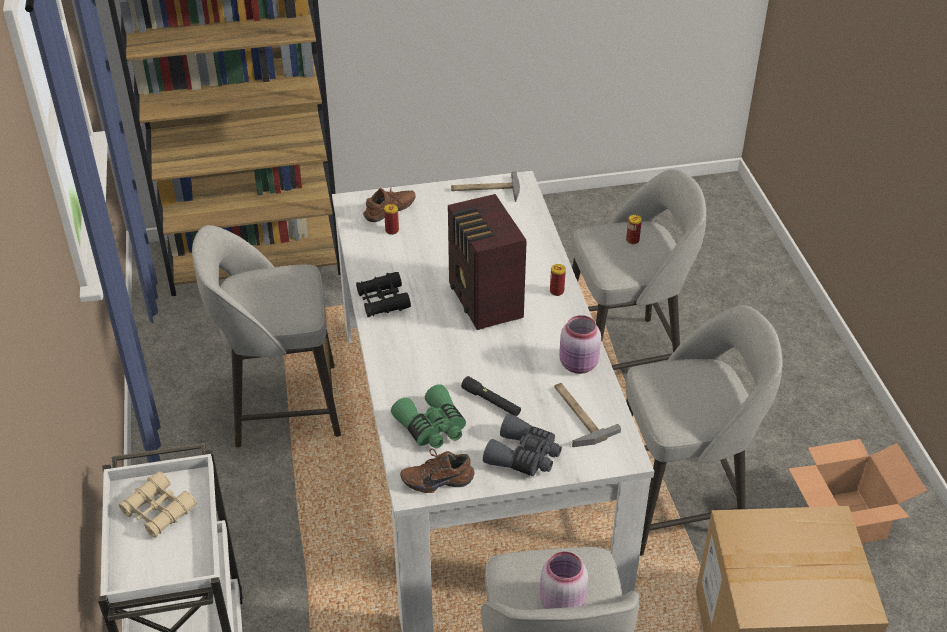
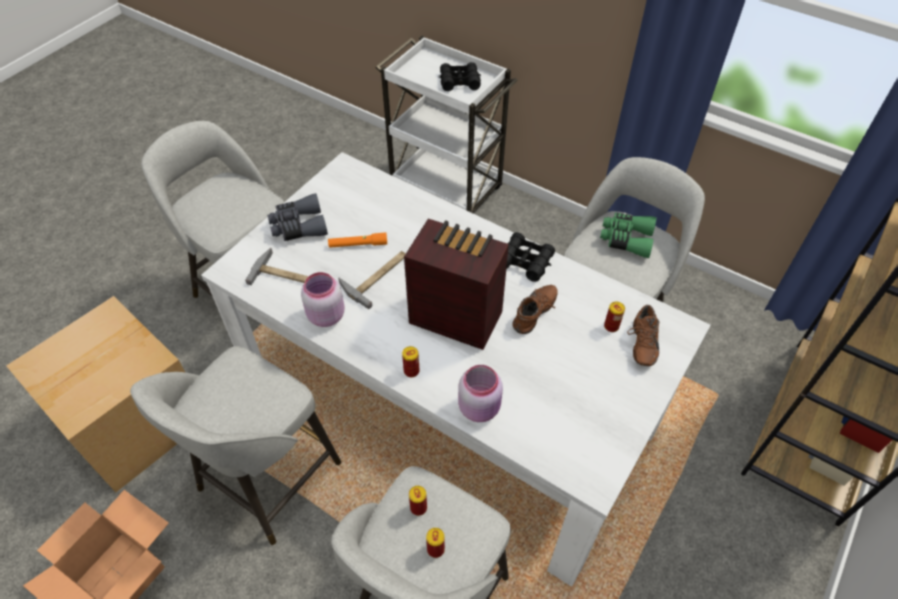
camera: 135 degrees right, 10 degrees up
(158, 511) = (459, 82): beige binoculars -> black binoculars
(432, 427) = (376, 204): green binoculars -> green binoculars (626, 239)
(437, 479) = (336, 180): brown shoe -> brown shoe (536, 315)
(485, 190) = (608, 441): hammer -> hammer (377, 276)
(491, 401) = (358, 244): black flashlight -> orange flashlight
(561, 602) = (217, 201): pink jar -> pink jar (480, 407)
(622, 261) = (418, 508): none -> can

